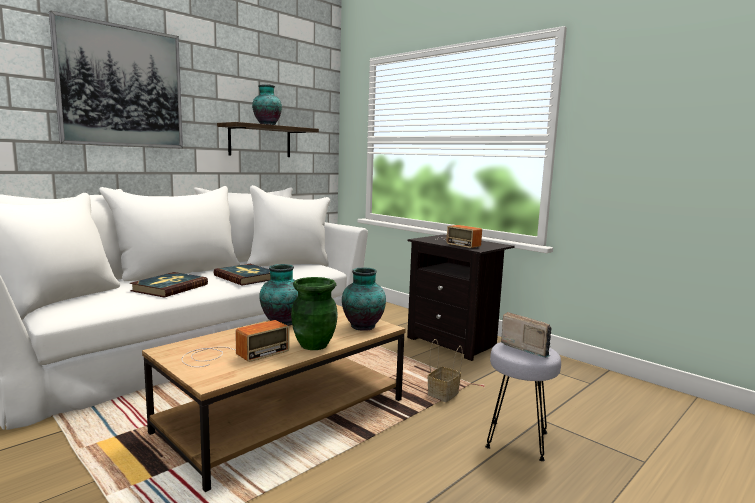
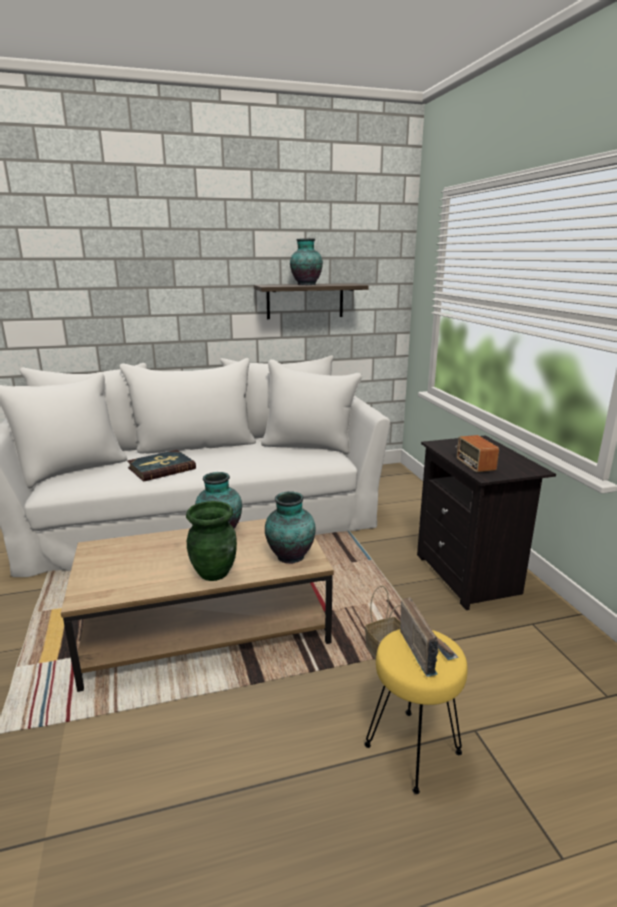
camera: 30 degrees right, 10 degrees up
(121, 86) = (152, 257): picture -> none
(231, 354) = (133, 567): radio -> none
(246, 277) = (241, 463): book -> none
(518, 441) = (413, 750): grey stool -> yellow stool

